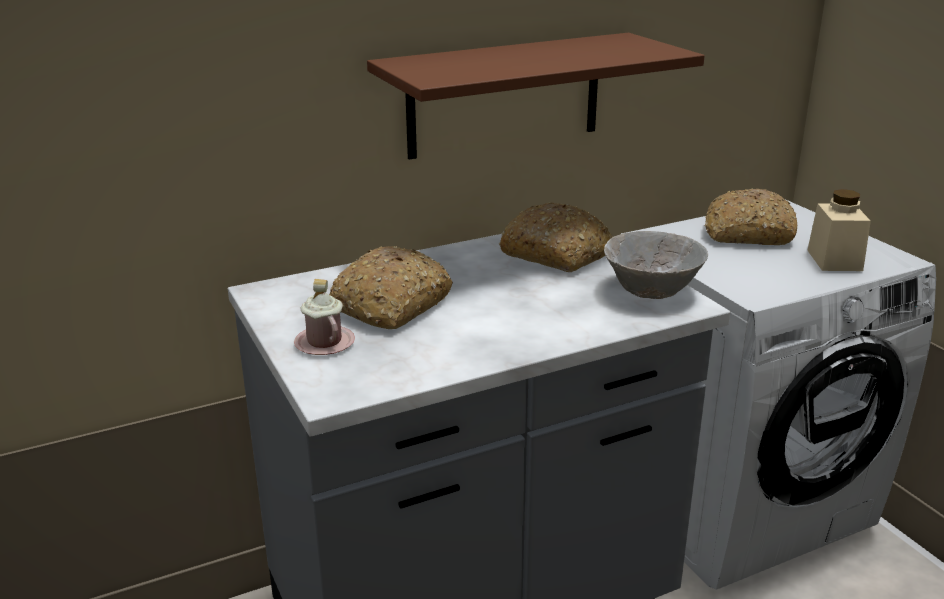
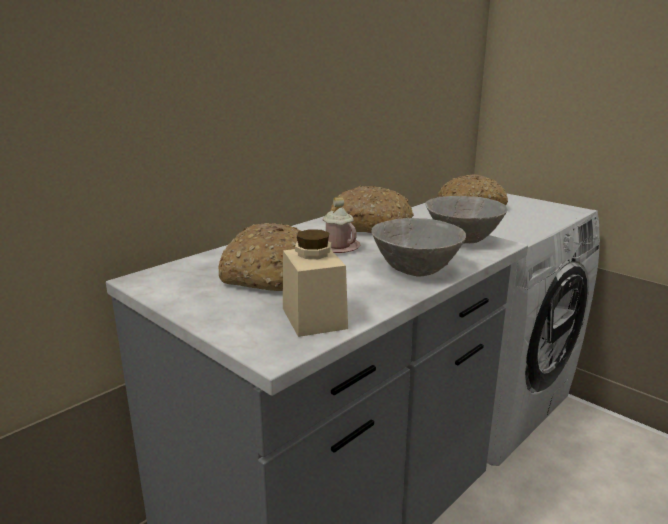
camera: 20 degrees left, 5 degrees down
(324, 343) = (234, 310): pink mug -> pink mug (338, 247)
(505, 95) = (313, 105): brown shelf -> none
(553, 325) = (416, 270): none -> grey bowl
(834, 260) = (539, 214): beige jar -> beige jar (314, 318)

